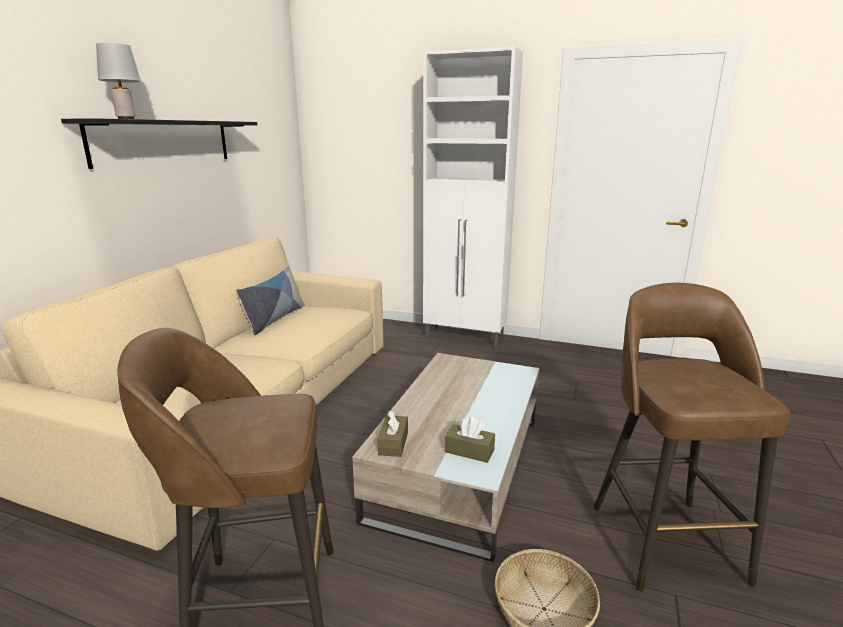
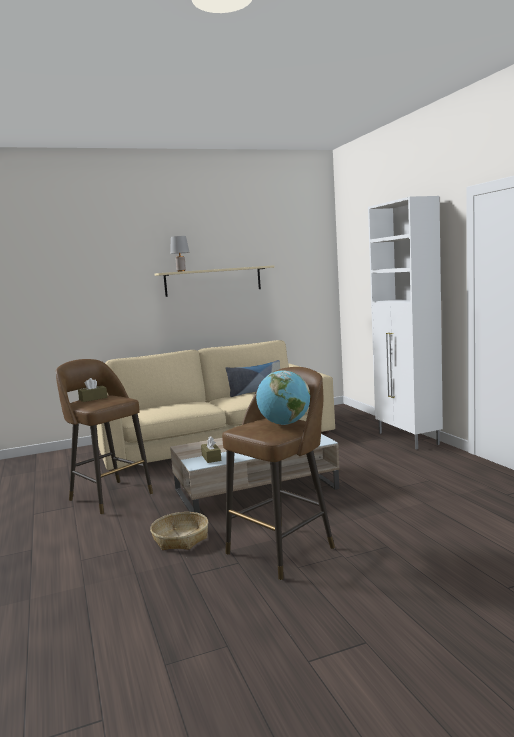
camera: 50 degrees right, 10 degrees down
(164, 142) = (213, 281): black shelf -> beige shelf
(393, 443) = (192, 447): brown tissue box -> brown tissue box (93, 399)
(710, 372) = (284, 424): none -> globe

